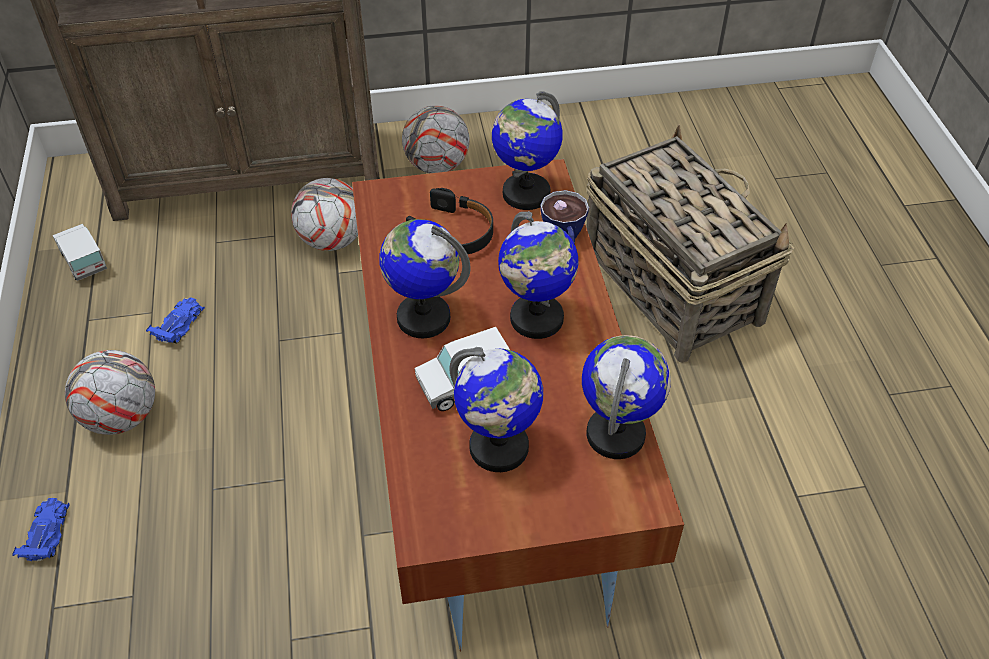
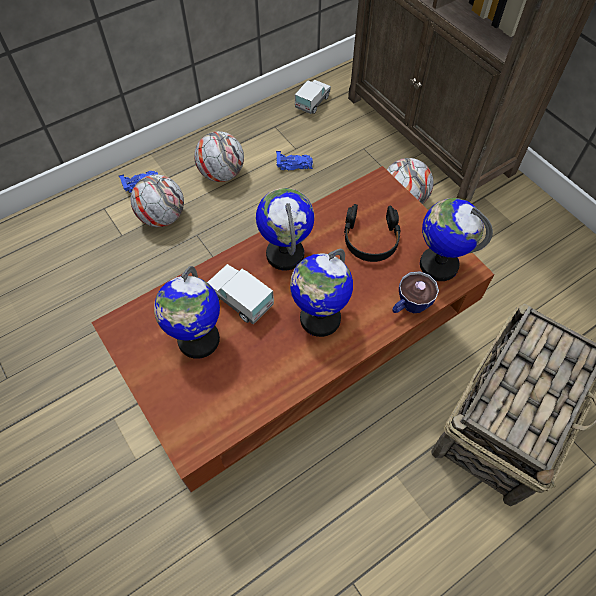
camera: 65 degrees right, 10 degrees up
(436, 166) = (510, 224): football -> football (162, 217)
(616, 434) = (240, 407): globe -> none

